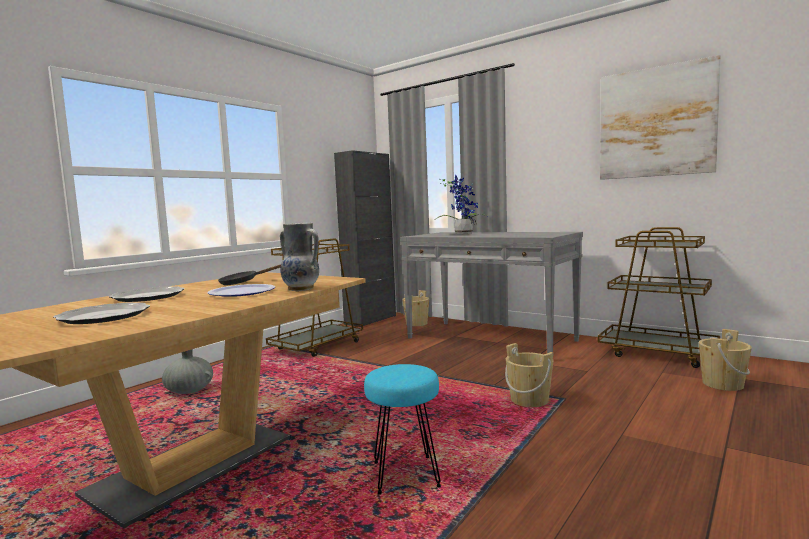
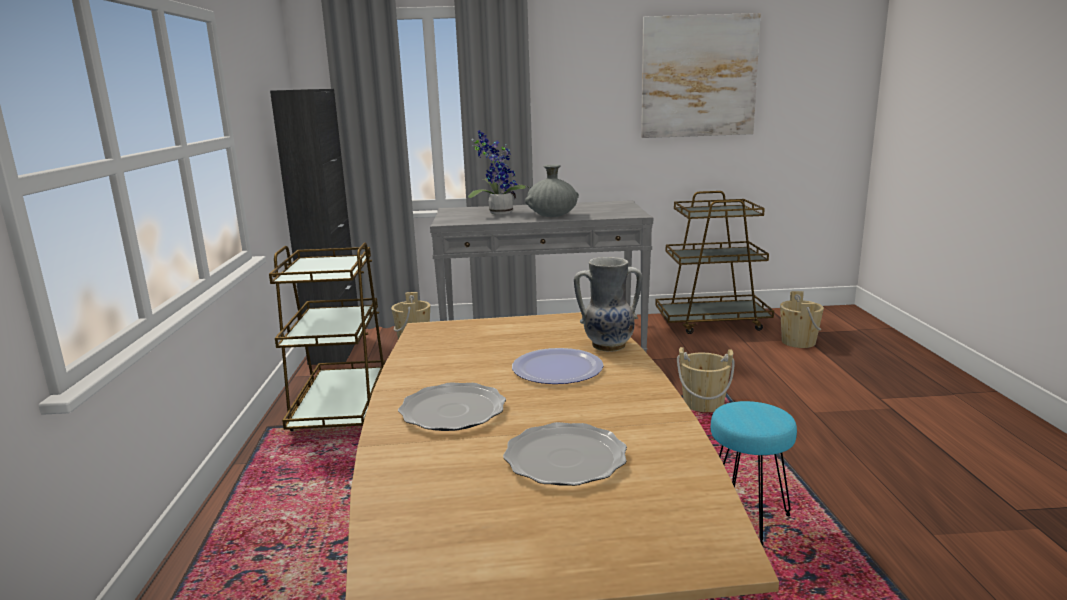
camera: 40 degrees left, 10 degrees up
(189, 391) = (288, 541): grey vase -> grey vase (552, 216)
(242, 282) = (475, 351): black frying pan -> none

